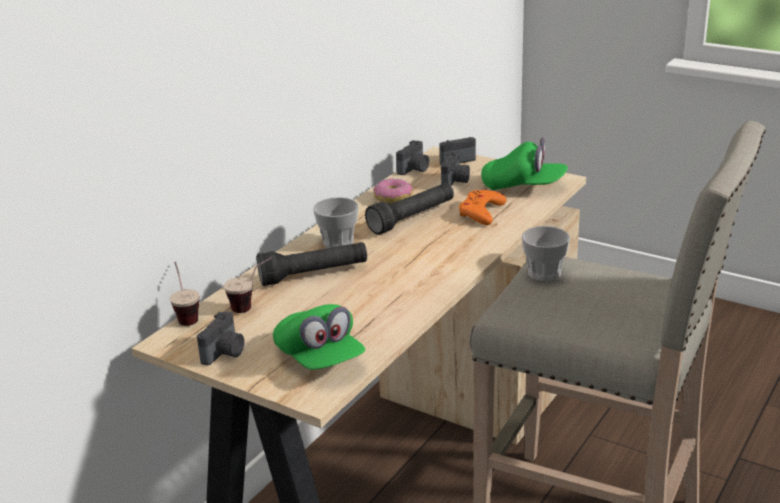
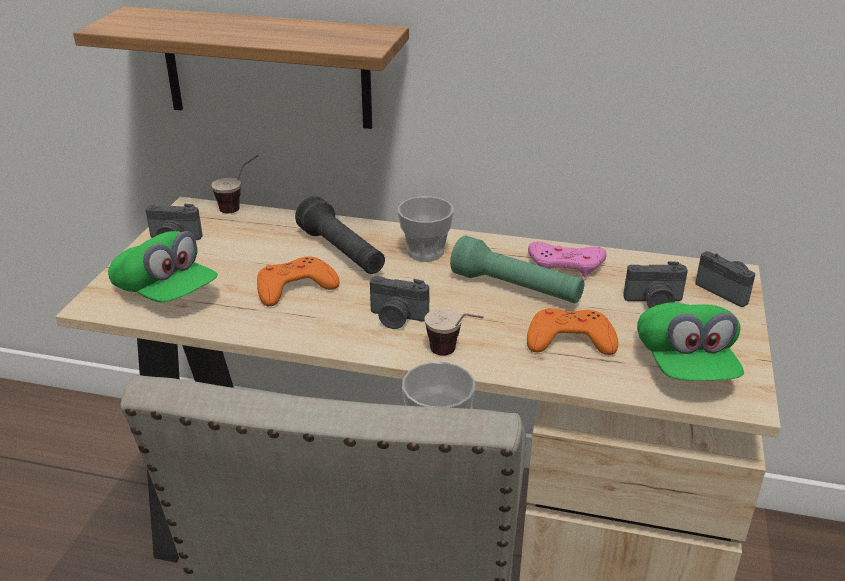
camera: 70 degrees right, 5 degrees up
(176, 172) = (266, 68): none -> shelf
(252, 305) = (267, 233): cup -> cup (454, 355)
(320, 358) = (166, 292): green cap -> green cap turned 90 degrees counterclockwise
(353, 299) = (295, 287): none -> orange game controller
(393, 198) = (566, 265): donut -> pink game controller
(412, 218) = (516, 289): black flashlight -> green flashlight
(414, 169) = (666, 264): camera -> camera (397, 318)

